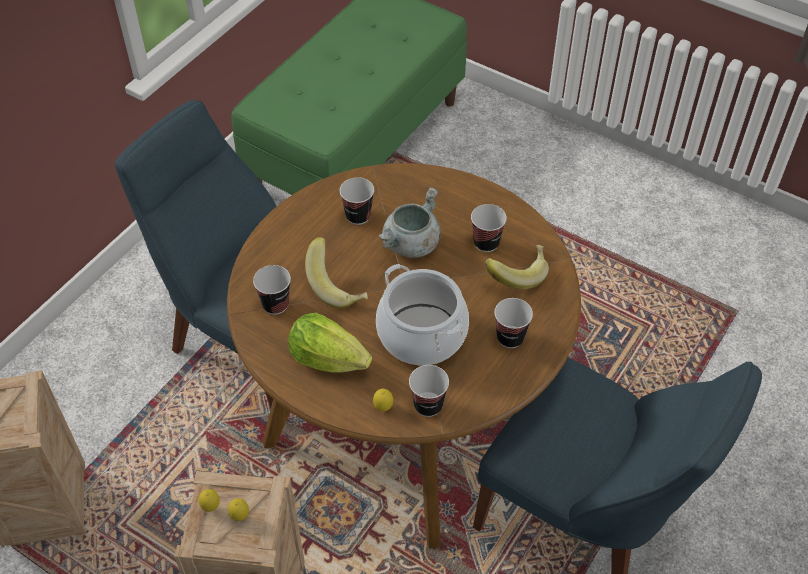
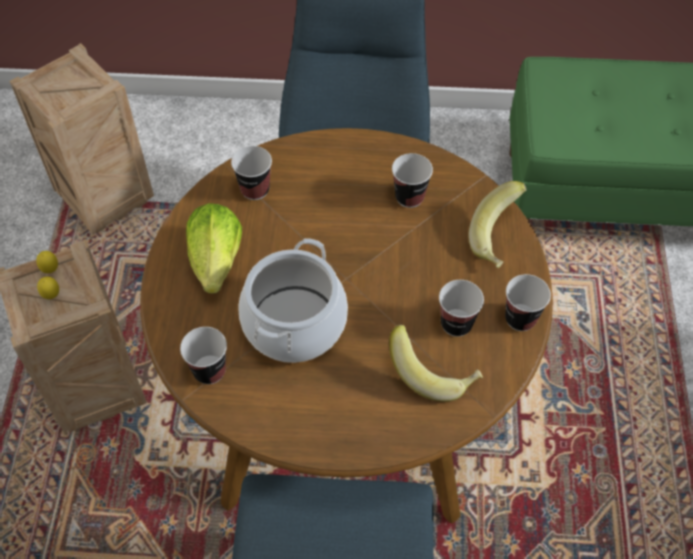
camera: 60 degrees right, 5 degrees up
(338, 286) = (309, 225): banana -> banana (499, 239)
(383, 408) = (185, 334): lemon -> none
(411, 244) = (404, 258): grey cooking pot -> none
(510, 338) = (341, 406): cup -> cup (520, 318)

